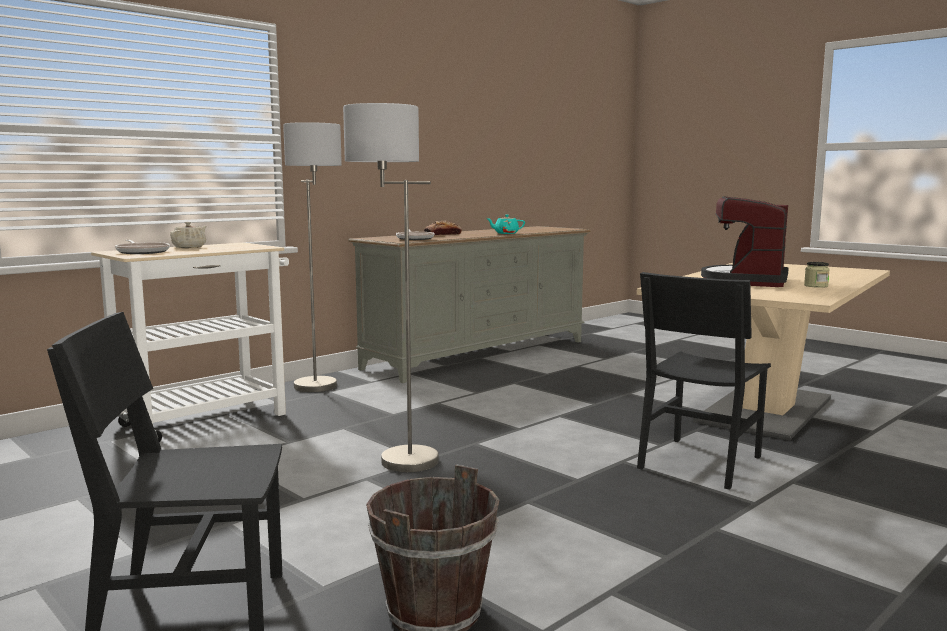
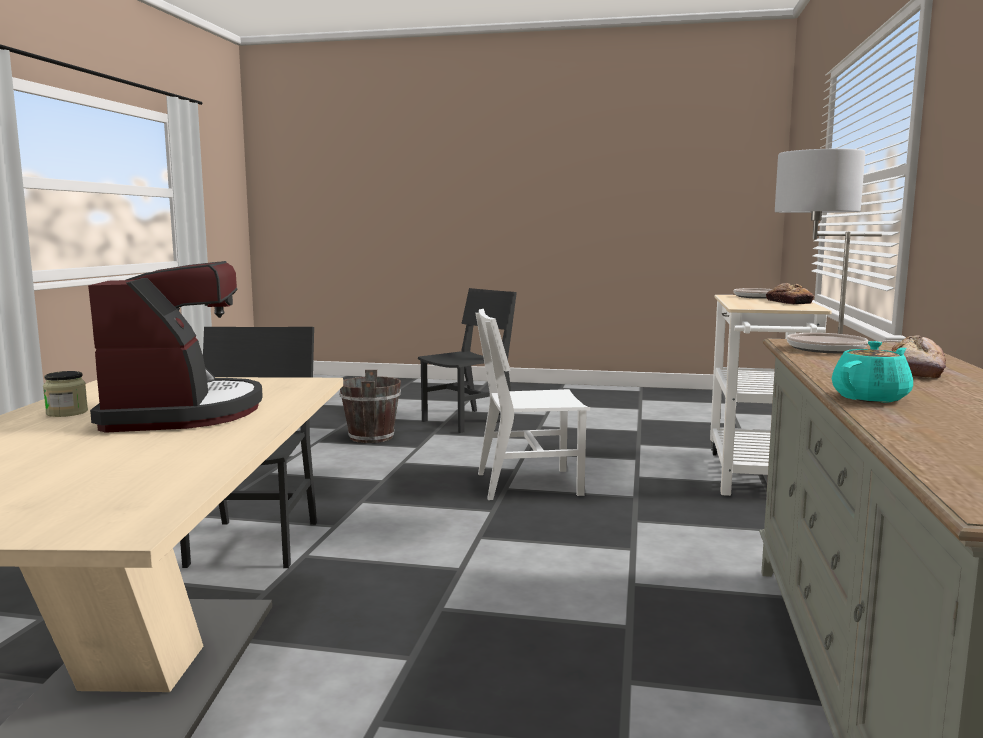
camera: 145 degrees right, 0 degrees up
(190, 247) = (788, 302): beige teapot -> bread
(395, 458) = (528, 484): grey floor lamp -> white chair

